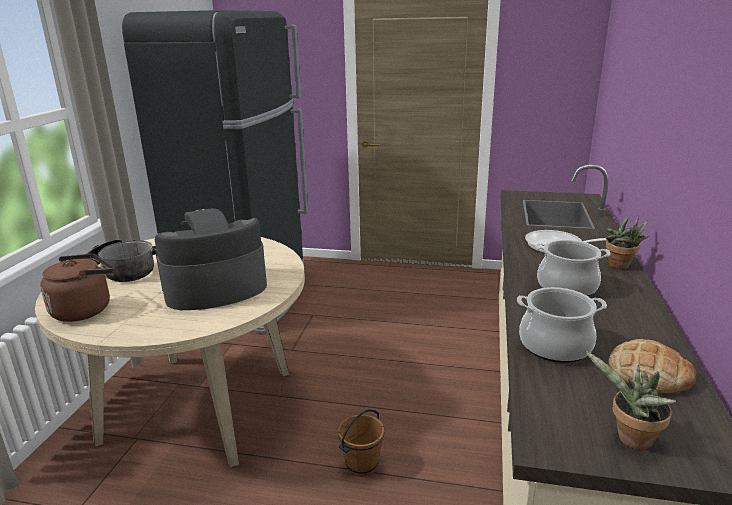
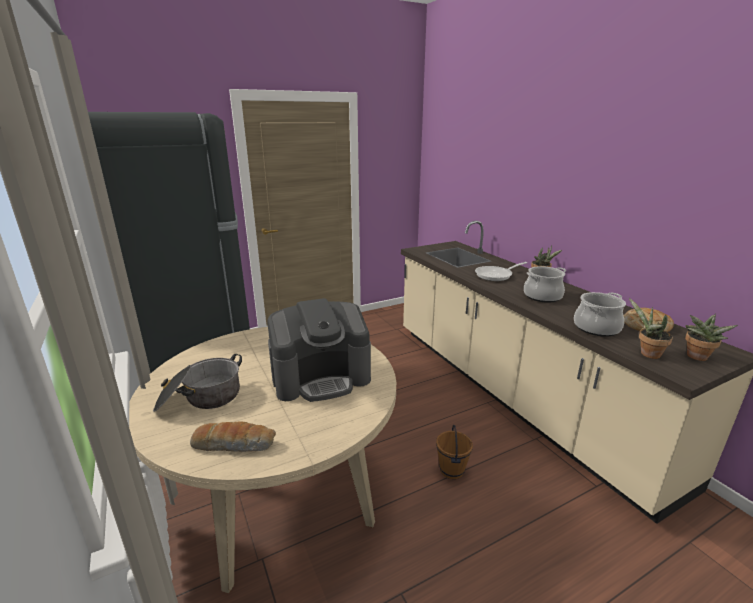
camera: 40 degrees left, 0 degrees up
(85, 309) = (235, 444): brown kettle -> bread
(214, 288) = (321, 377): coffee machine -> coffee machine turned 135 degrees counterclockwise
(555, 400) = (647, 354): none -> potted plant

